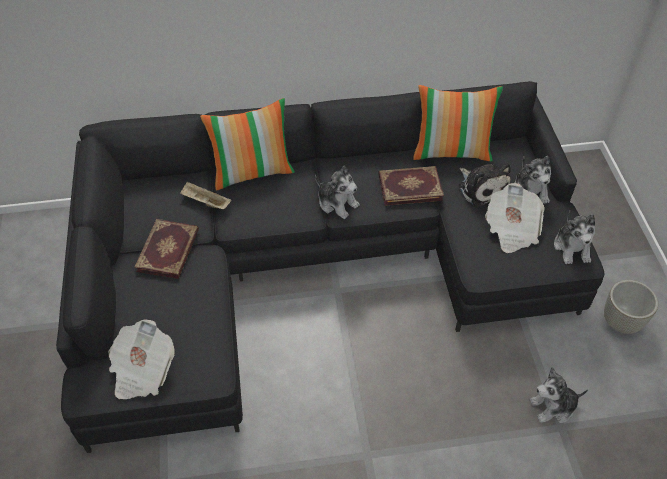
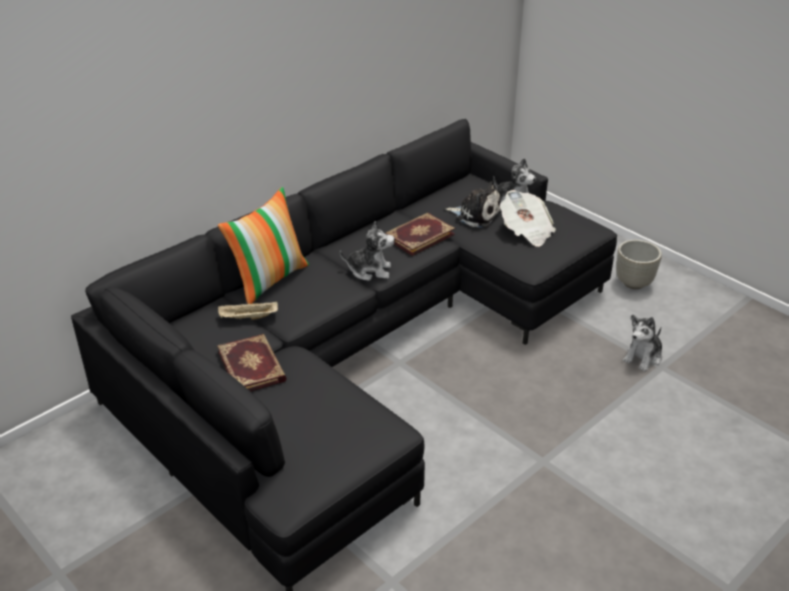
camera: 35 degrees left, 15 degrees down
(142, 370) = (327, 460): newspaper -> none
(452, 151) = (426, 201): pillow -> none
(572, 247) = (580, 225): plush toy -> none

